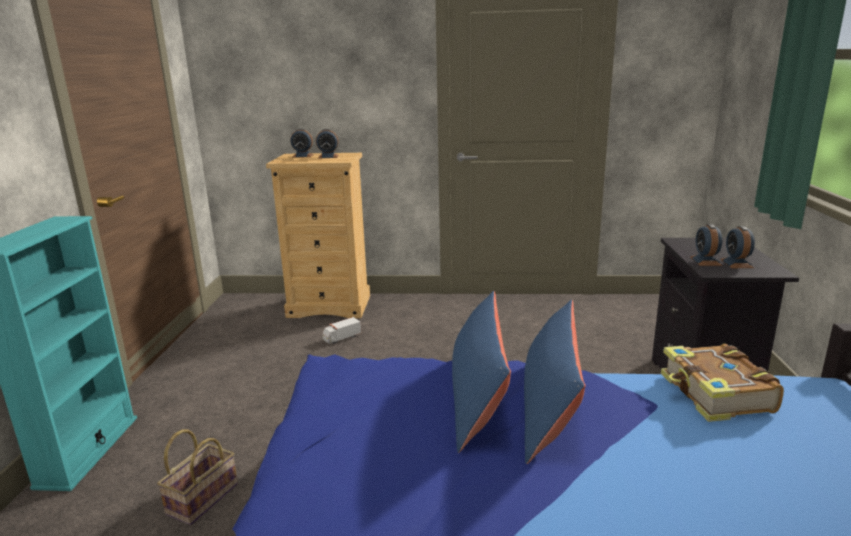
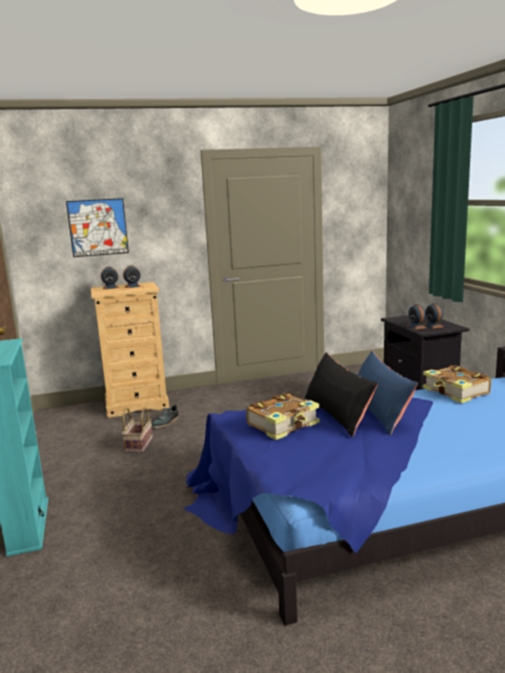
camera: 20 degrees left, 5 degrees down
(203, 497) = (150, 528): basket -> basket (138, 445)
(296, 76) = (98, 227): none -> picture
(341, 338) = (165, 423): toy truck -> shoe
(378, 401) = (284, 425): none -> book
(477, 397) = (338, 413): blue pillow -> black pillow

